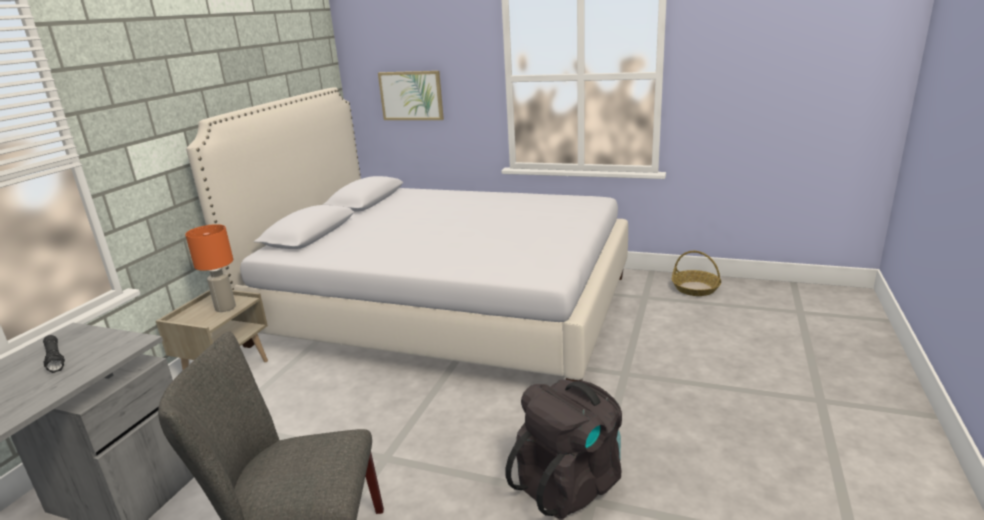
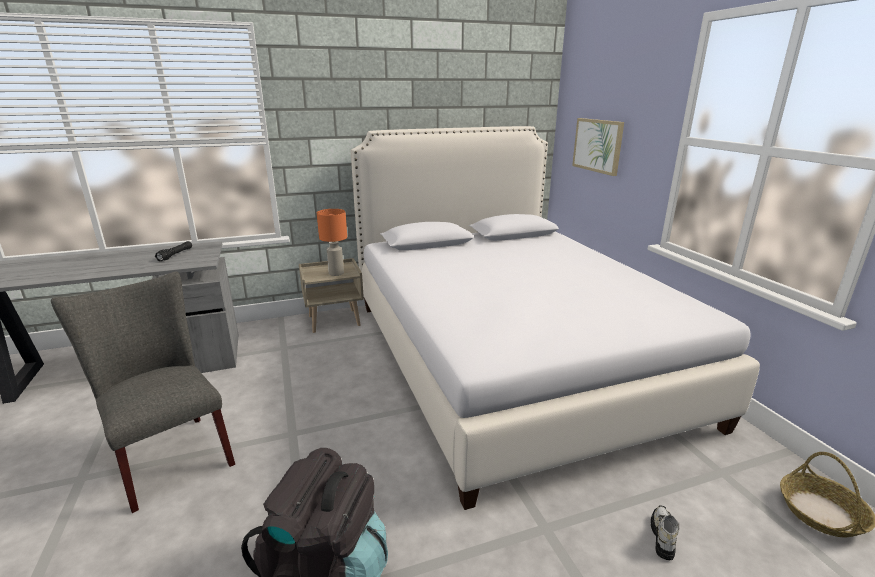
camera: 50 degrees right, 0 degrees up
(667, 338) = (662, 536): none -> shoe

